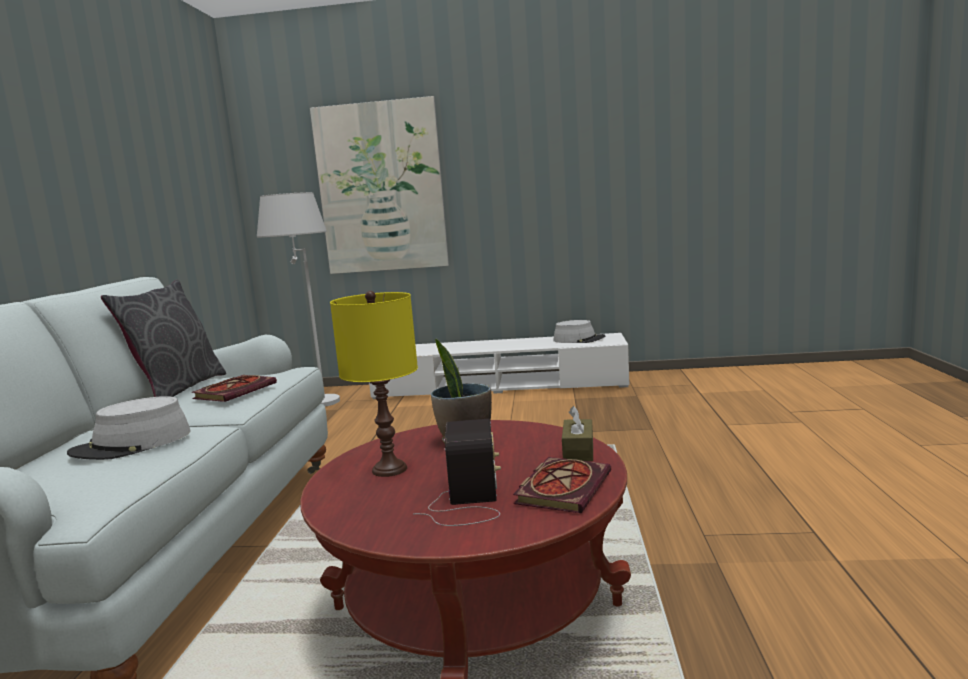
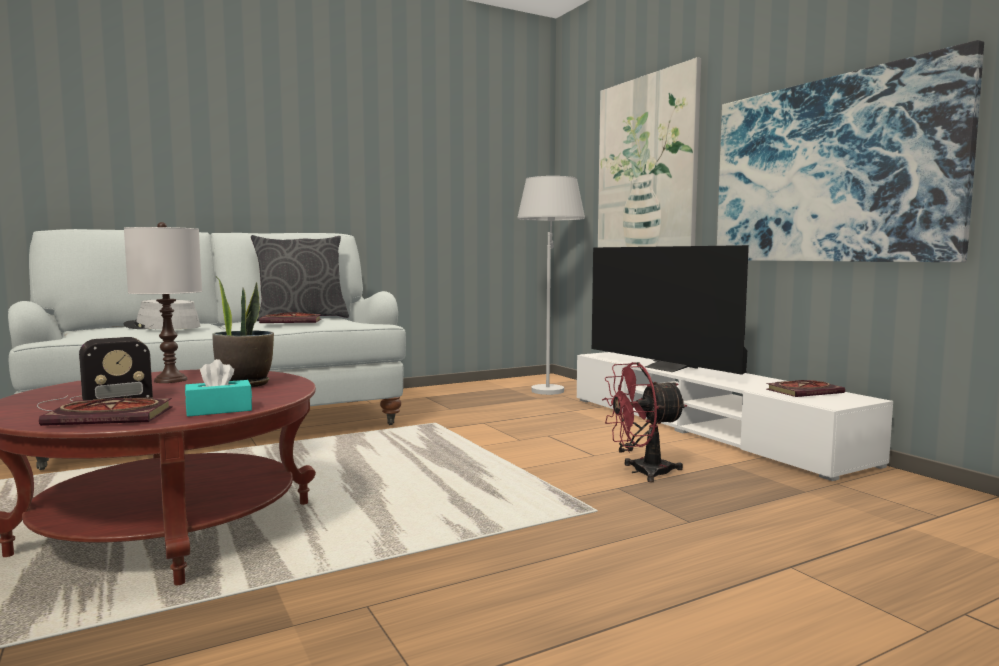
camera: 55 degrees right, 5 degrees down
(389, 469) = (171, 380): yellow table lamp -> white table lamp
(465, 349) = (667, 368): none -> television
(560, 192) = (828, 171): none -> picture
(561, 419) = (642, 472): none -> red fan
(578, 450) = (219, 410): brown tissue box -> turquoise tissue box
(579, 339) = (804, 391): grey hat -> book

